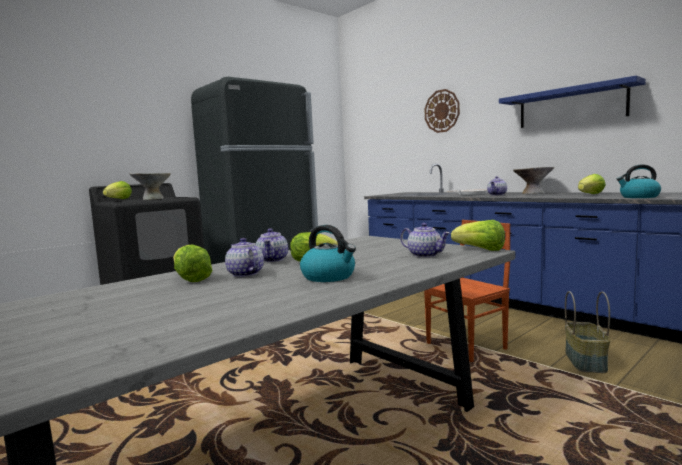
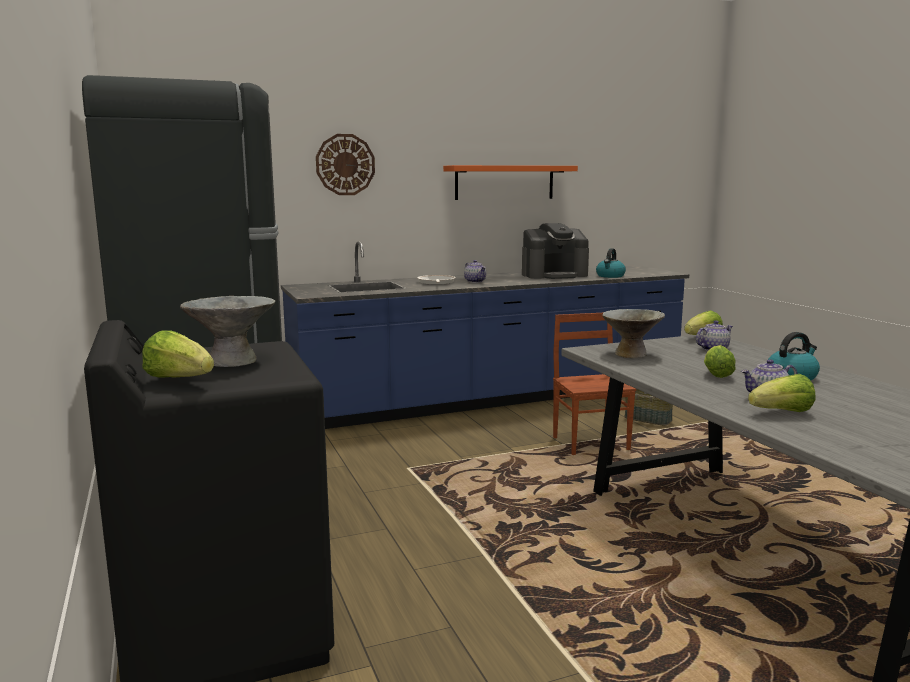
camera: 70 degrees left, 5 degrees up
(273, 260) = (695, 384): teapot -> none
(533, 193) = (490, 276): grey bowl -> grey bowl (631, 354)
(571, 106) = (504, 182): blue shelf -> orange shelf
(590, 194) = (554, 275): lettuce -> coffee machine

